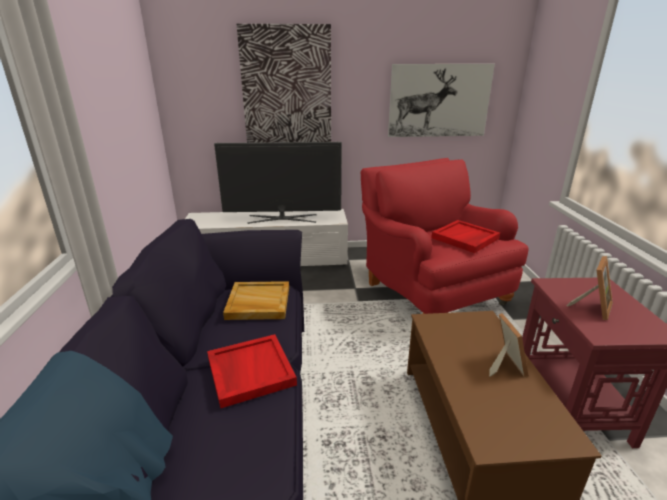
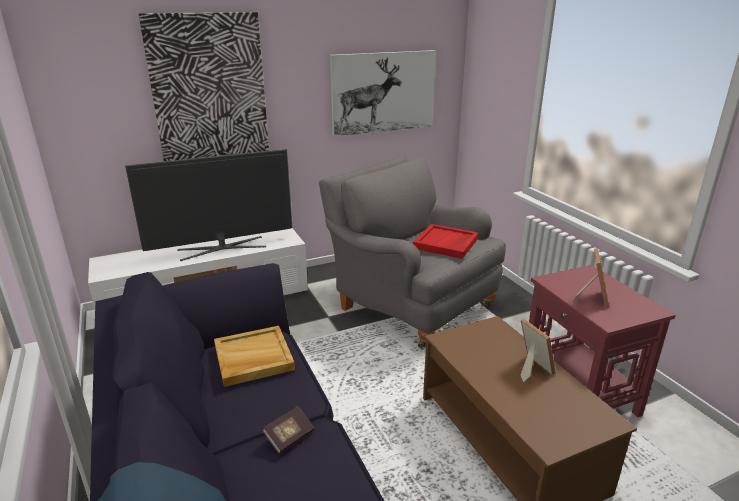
camera: 20 degrees left, 0 degrees up
(250, 371) = (289, 437): red tray -> book
(430, 291) = (410, 304): red armchair -> grey armchair

